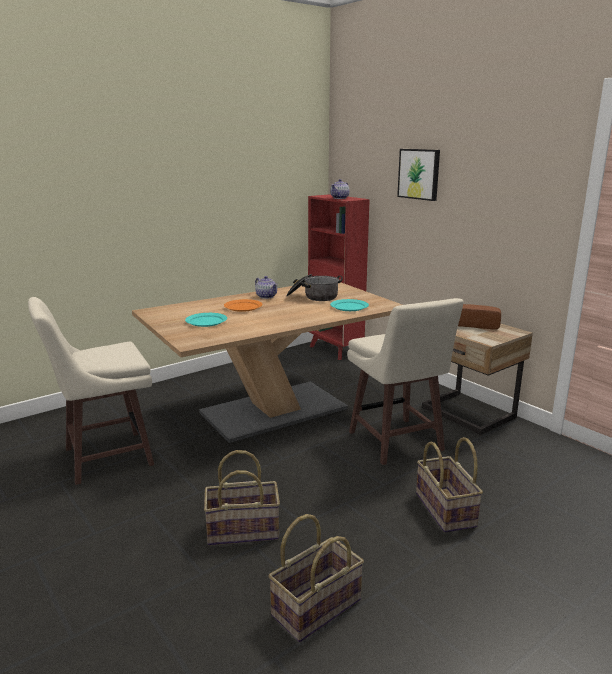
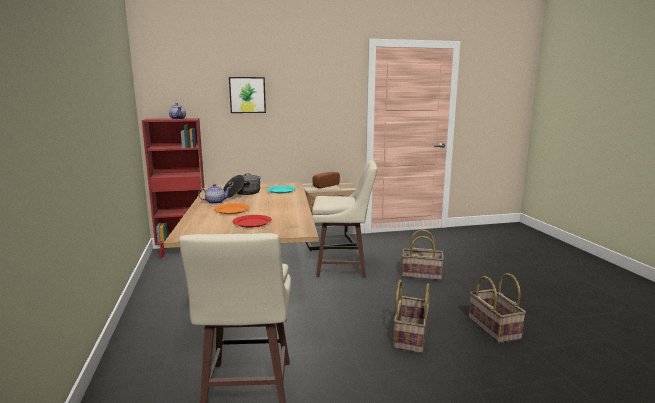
camera: 65 degrees left, 5 degrees down
(206, 321) = (252, 222): turquoise plate -> red plate

